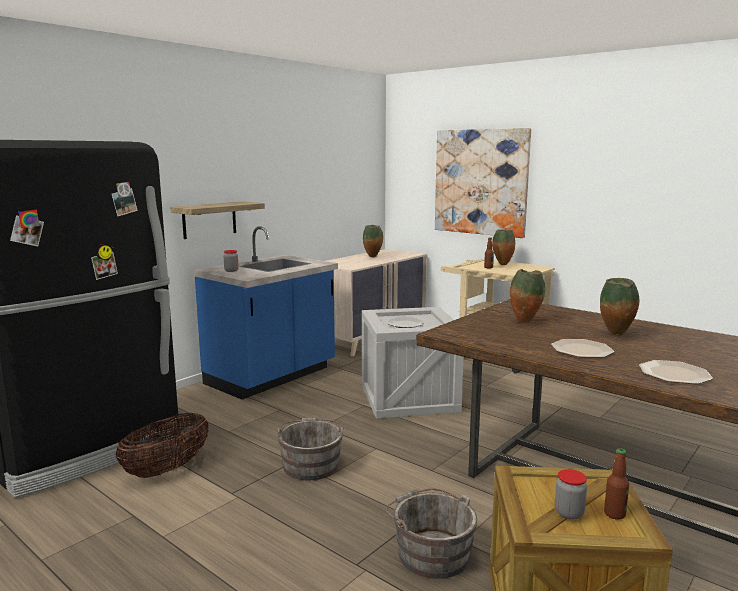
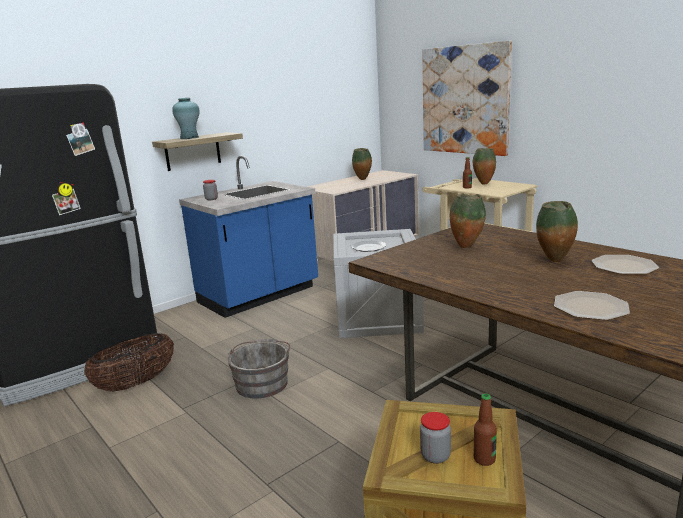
camera: 10 degrees right, 5 degrees up
(210, 205) = (189, 138): none -> turquoise vase
(430, 552) = (340, 476): grey bucket -> none
(582, 350) = (506, 279): plate -> plate (624, 266)

